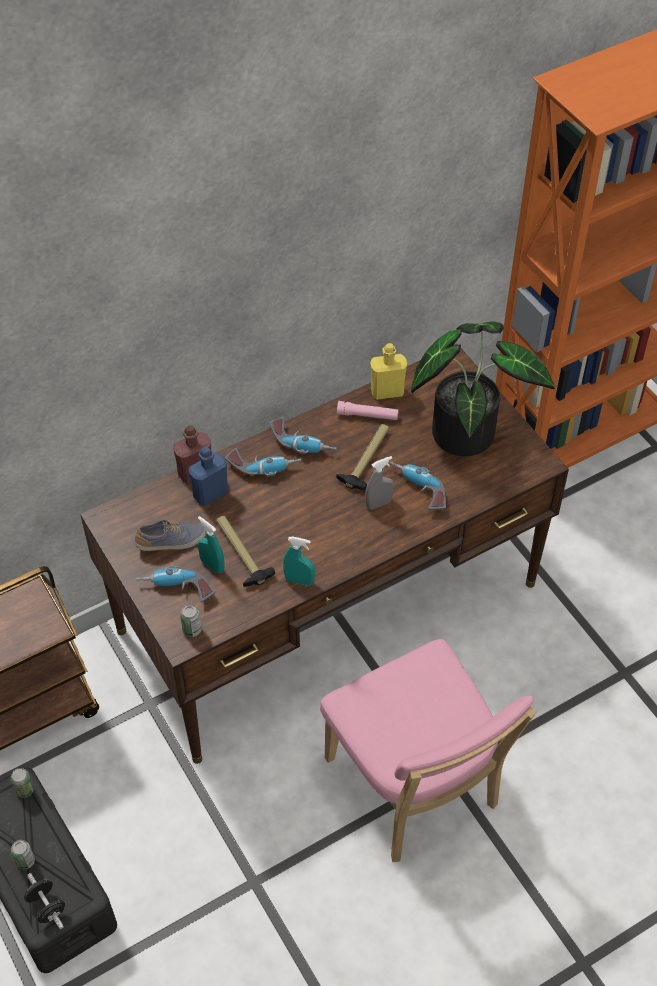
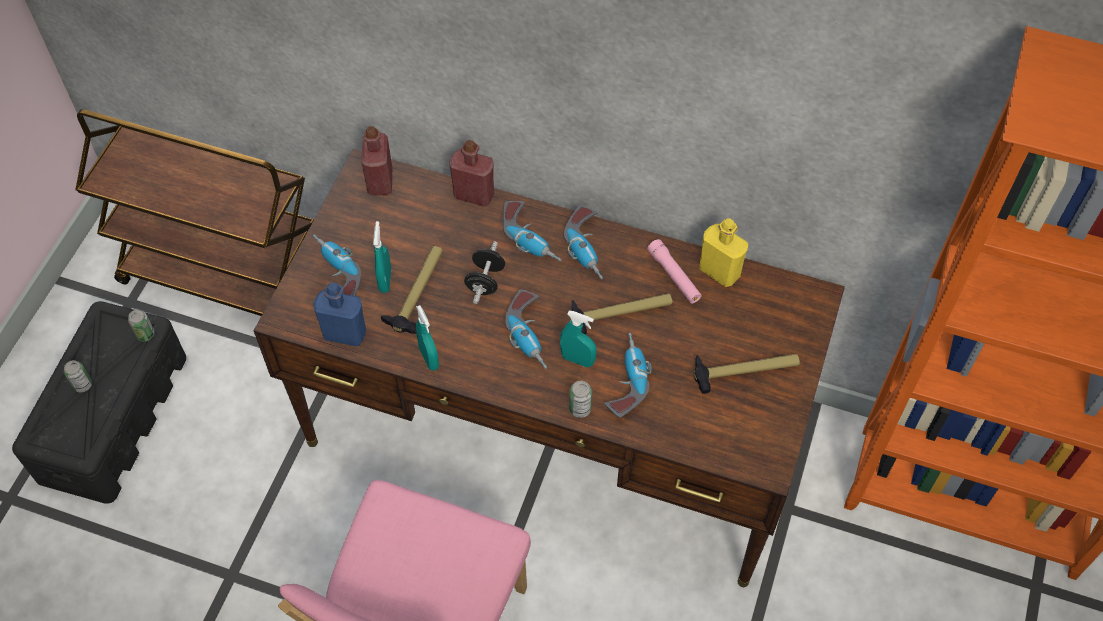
camera: 50 degrees right, 5 degrees up
(47, 906) = (54, 431): black dumbbell -> black dumbbell (485, 281)
(127, 516) = (380, 181): none -> red bottle
(171, 542) = (382, 233): shoe -> none
(192, 630) = (303, 316): can -> can (580, 409)
(210, 494) = (461, 223): blue bottle -> blue bottle (345, 333)
(336, 515) = (531, 335): none -> power drill
(379, 503) = (577, 359): grey spray bottle -> turquoise spray bottle
(468, 428) = (745, 370): potted plant -> hammer

